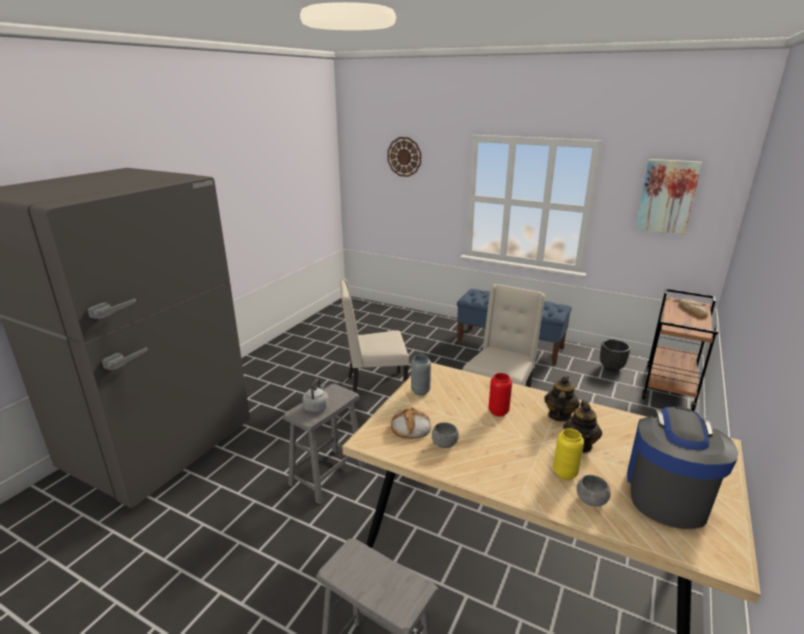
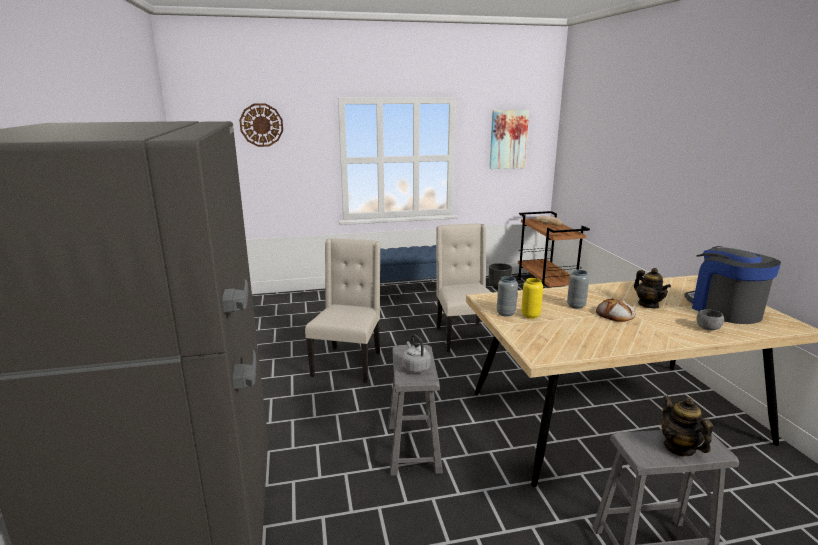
camera: 40 degrees left, 5 degrees down
(375, 387) = (348, 363): beige chair -> beige chair turned 150 degrees clockwise
(410, 427) = (547, 336): bread -> bread (615, 315)
(444, 444) = (587, 336): grey bowl -> none
(498, 412) = (576, 306): red vase -> grey vase
(559, 415) = (608, 295): teapot -> teapot (679, 447)
(565, 473) = (672, 321): yellow vase -> yellow vase (530, 315)

